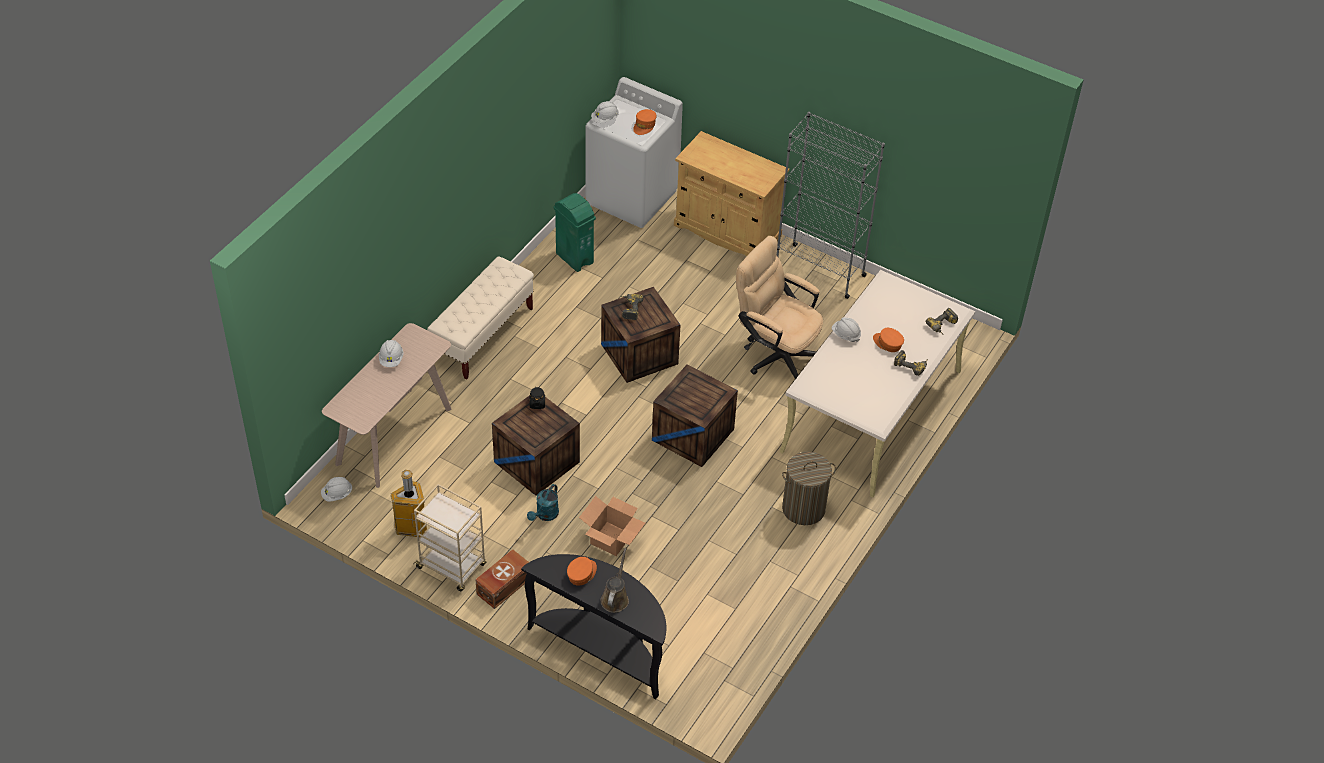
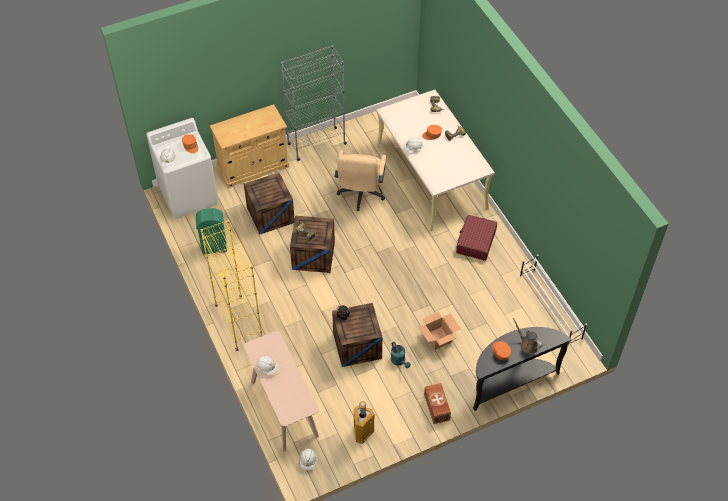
camera: 55 degrees left, 5 degrees up
(452, 567) = (405, 426): beige cart -> none
(483, 335) = (238, 323): beige bench -> yellow bookcase
(693, 434) = (390, 262): crate -> crate (270, 215)
(761, 642) = (550, 307): none -> white shoe rack
(775, 353) = (360, 195): beige office chair -> beige office chair turned 60 degrees counterclockwise
(803, 508) = (475, 242): laundry basket -> red suitcase

